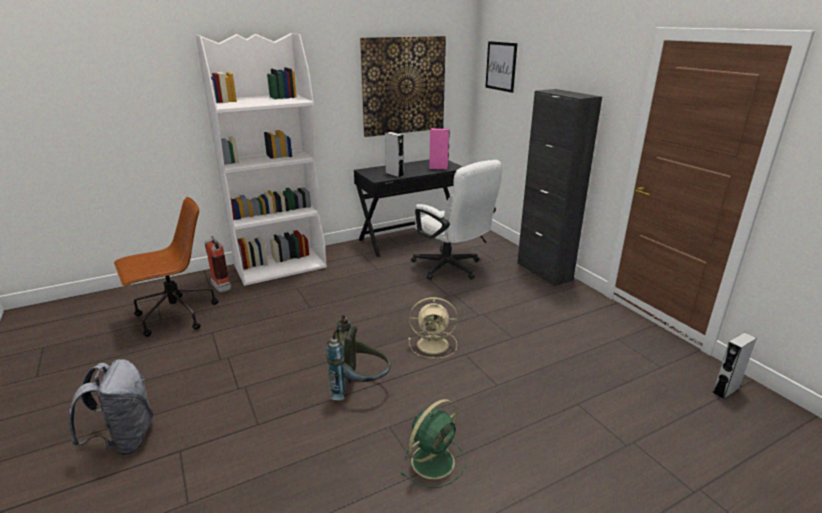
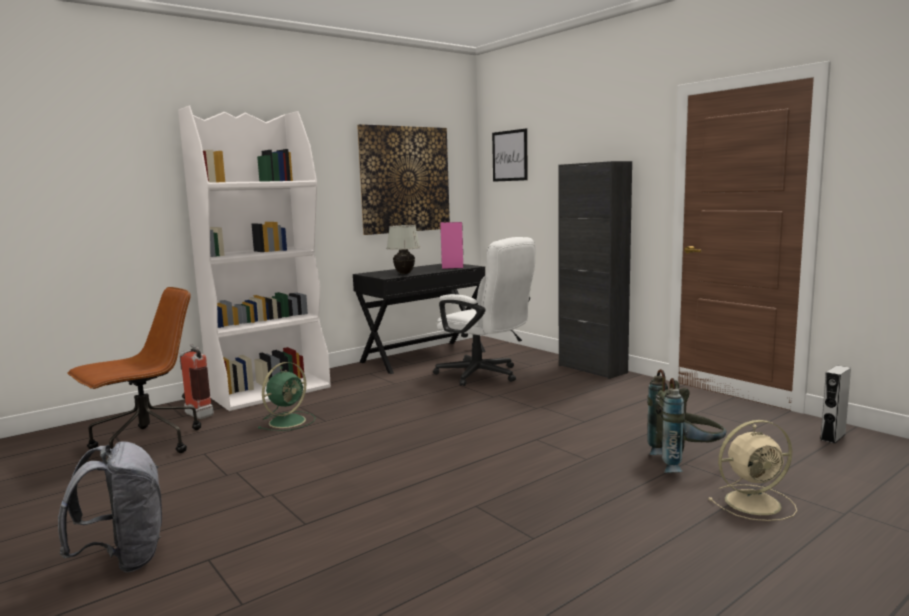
camera: 10 degrees left, 15 degrees down
(360, 388) = (423, 479): grey backpack -> grey backpack (685, 463)
(394, 174) = (404, 273): grey speaker -> white table lamp
(434, 344) = (495, 435): beige fan -> beige fan (755, 502)
(434, 460) = (544, 526): green fan -> green fan (288, 421)

